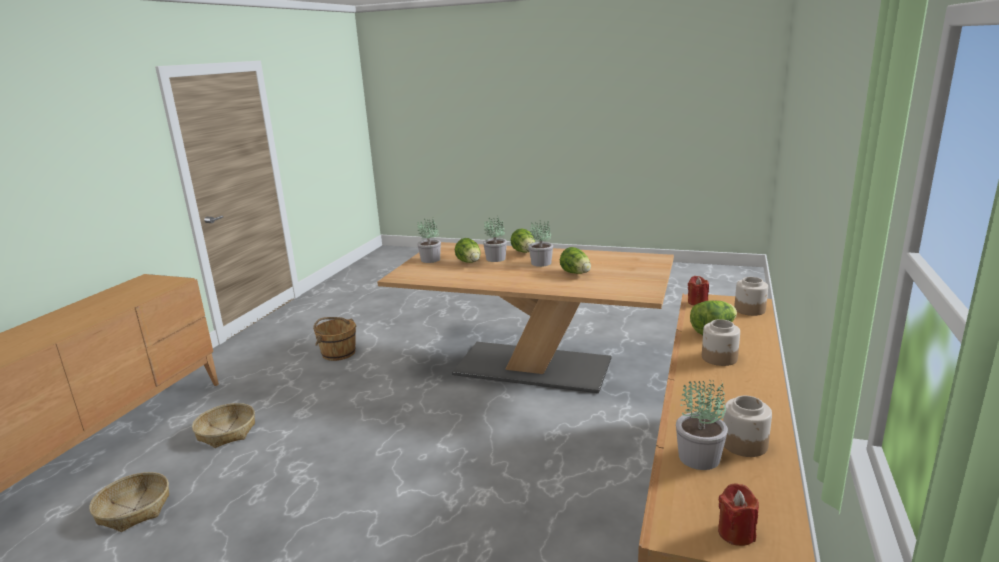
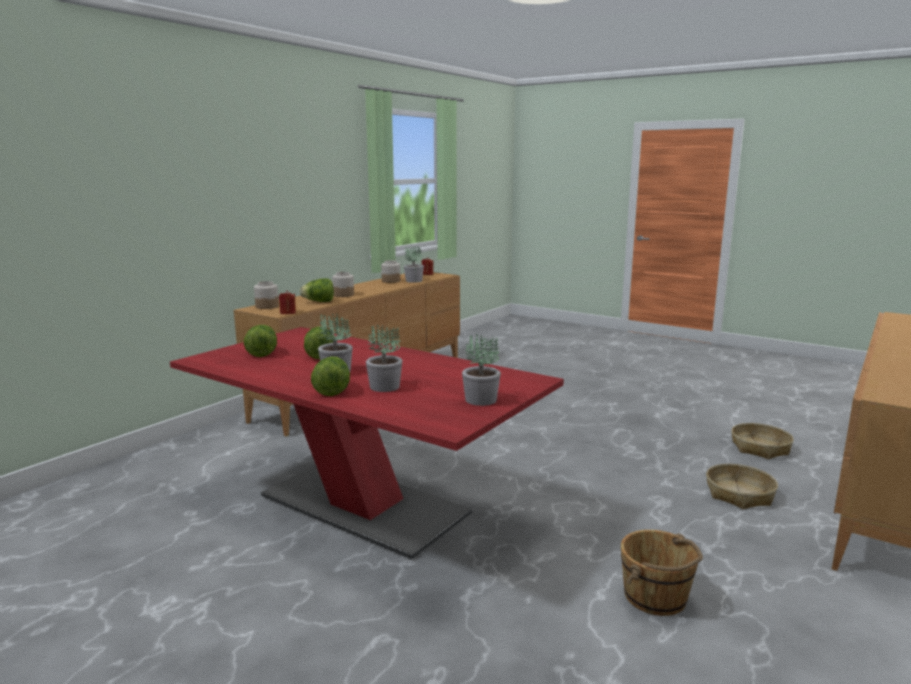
camera: 165 degrees left, 5 degrees down
(469, 262) = (426, 386): lettuce -> lettuce (262, 353)
(532, 367) = (364, 505): beige dining table -> red dining table

